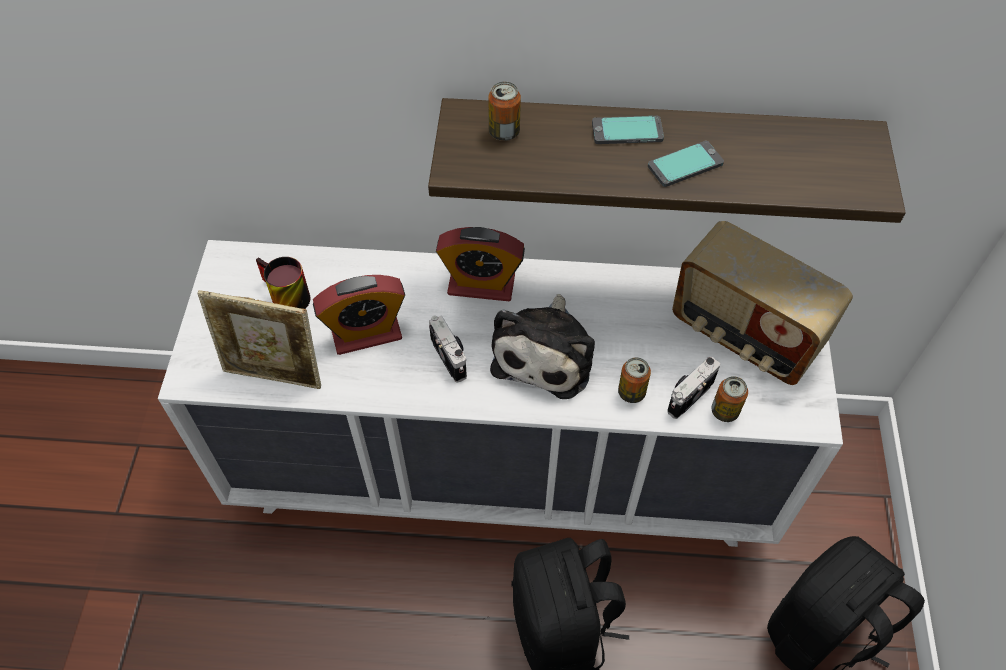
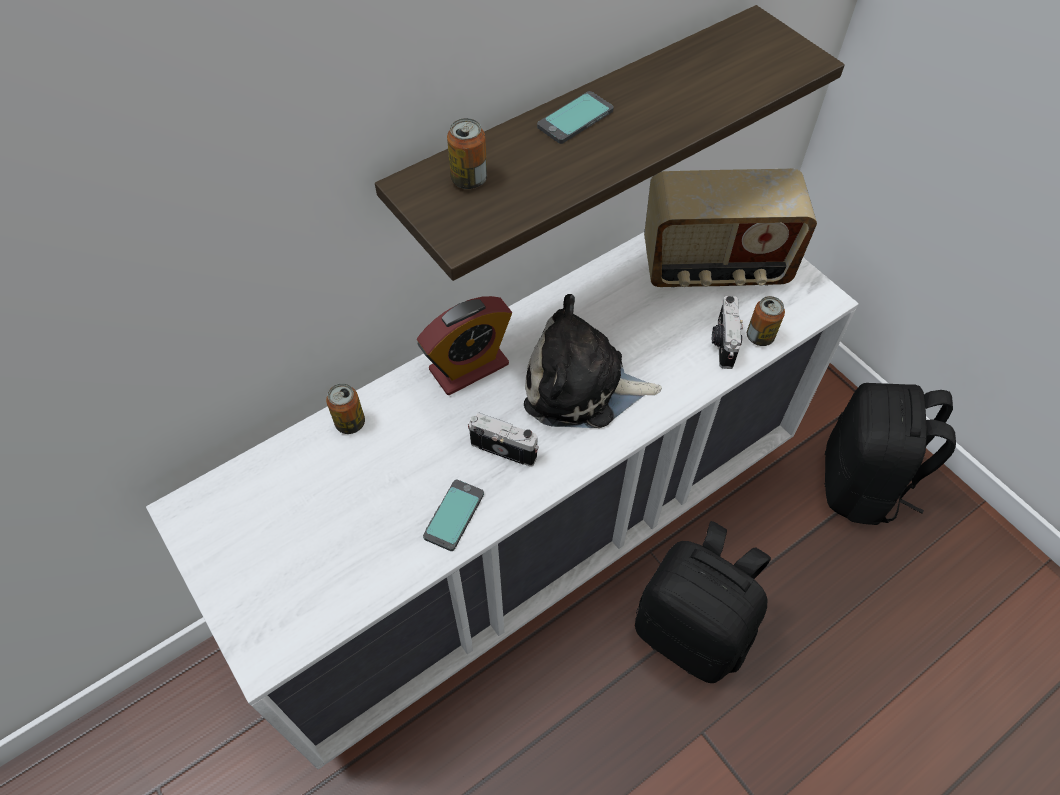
camera: 40 degrees left, 0 degrees up
(275, 375) = (354, 585): picture frame -> none
(284, 298) = (289, 507): mug -> none
(366, 333) = (406, 482): alarm clock -> none
(546, 352) = (582, 386): plush toy -> plush toy turned 120 degrees clockwise
(631, 392) = (679, 371): can -> can (350, 423)
(685, 164) = (652, 119): phone -> phone (453, 515)

